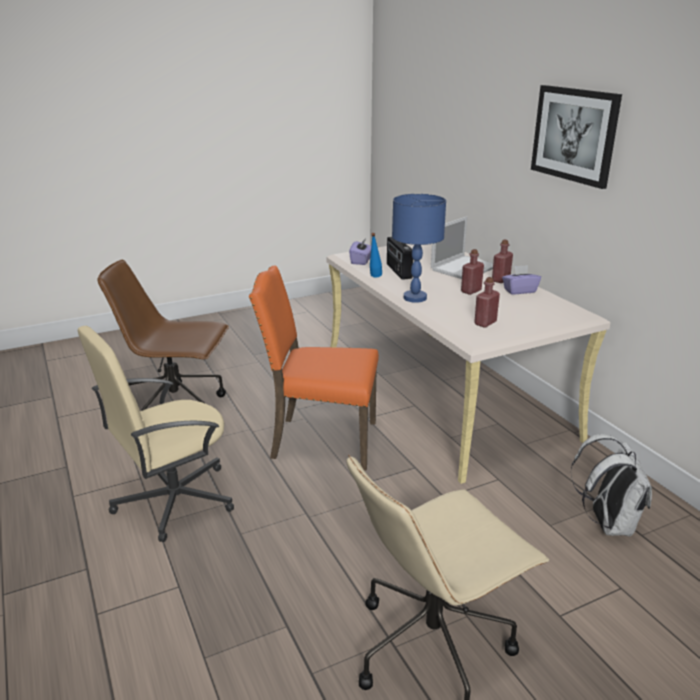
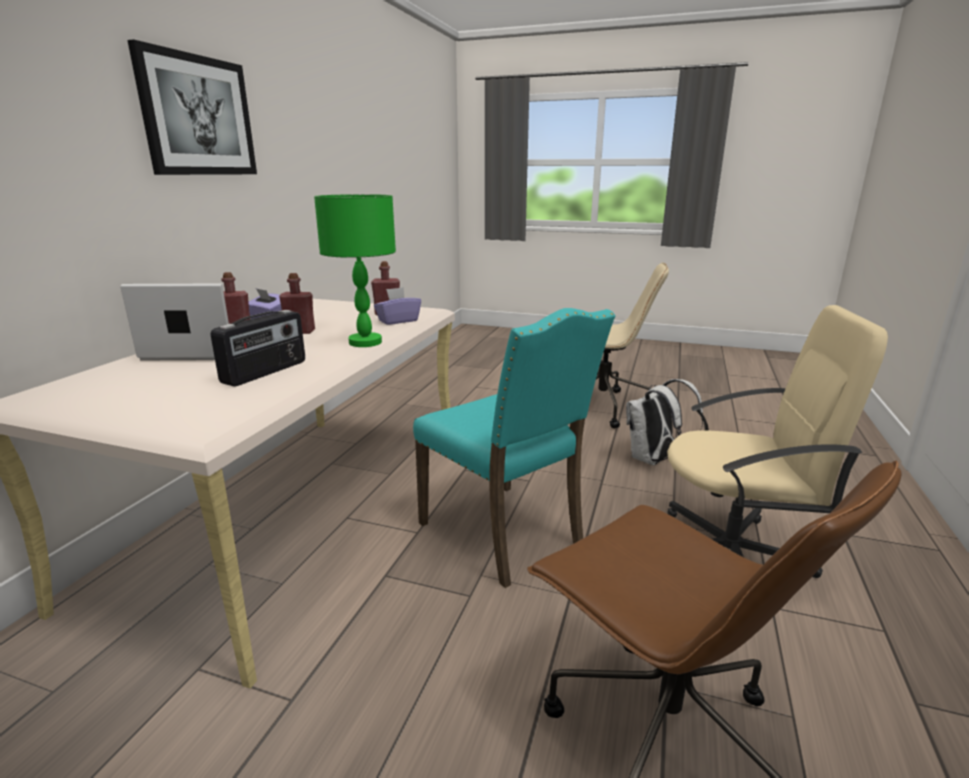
camera: 135 degrees left, 5 degrees down
(321, 441) = (505, 534): orange chair -> turquoise chair
(361, 261) = (234, 407): purple tissue box -> purple tissue box (398, 321)
(374, 278) = (319, 375): blue bottle -> none
(414, 298) = (366, 342): blue table lamp -> green table lamp
(607, 523) = (423, 399): white backpack -> white backpack (653, 460)

